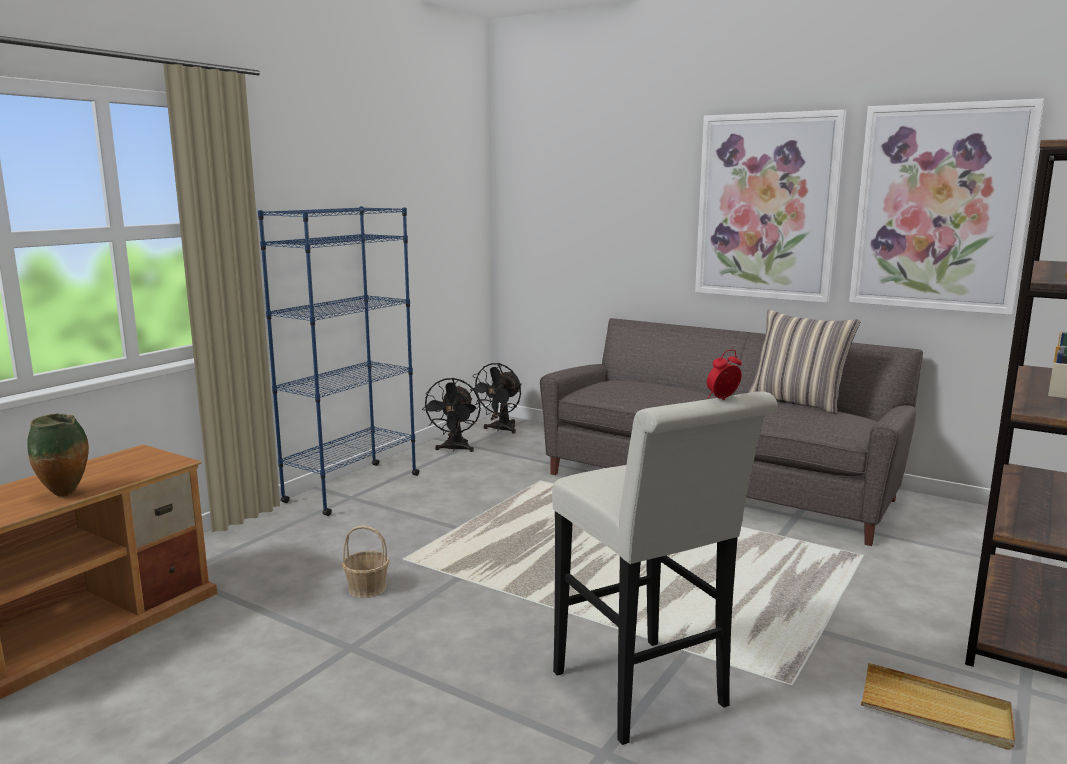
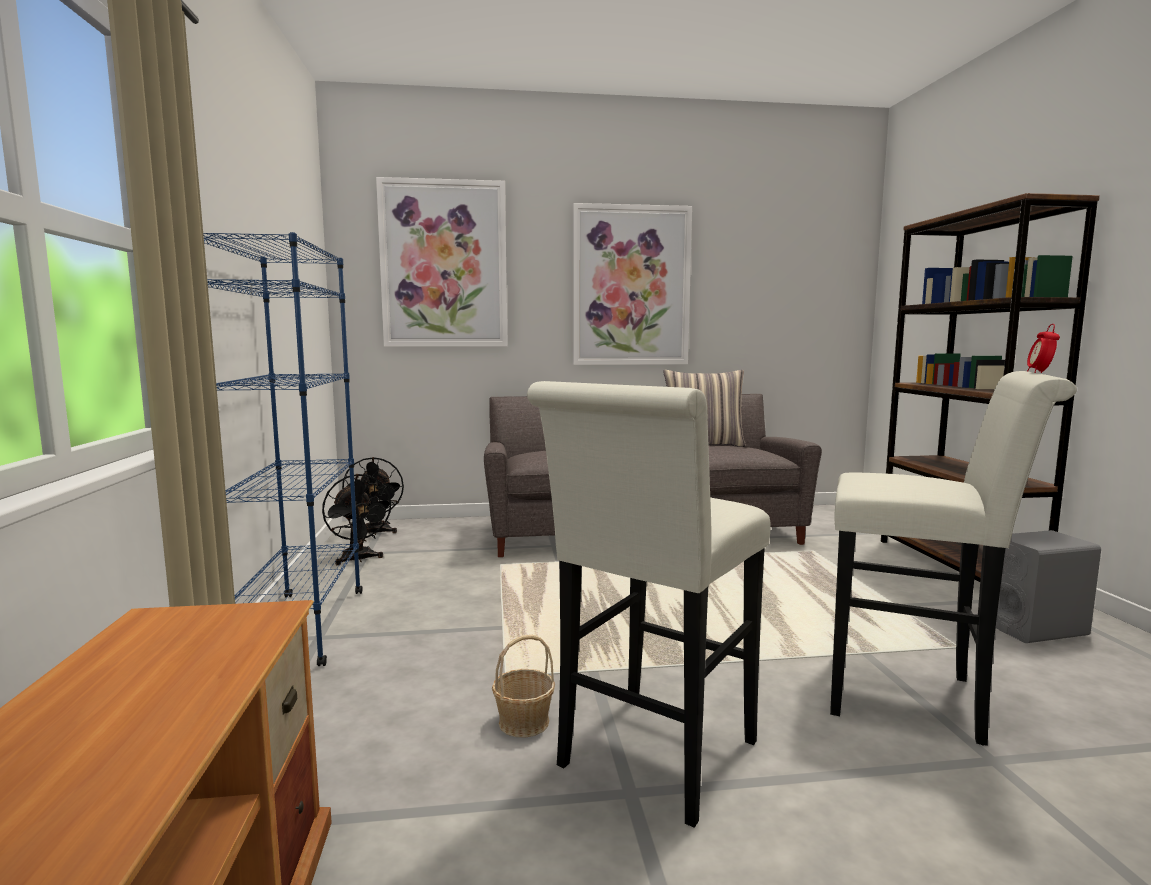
camera: 40 degrees left, 5 degrees down
(66, 495) = (177, 721): vase -> none
(390, 639) = (651, 761): none -> white stool
(935, 711) = (1034, 628): beige tray -> grey speaker
(939, 208) = (760, 286): picture -> picture (444, 265)

